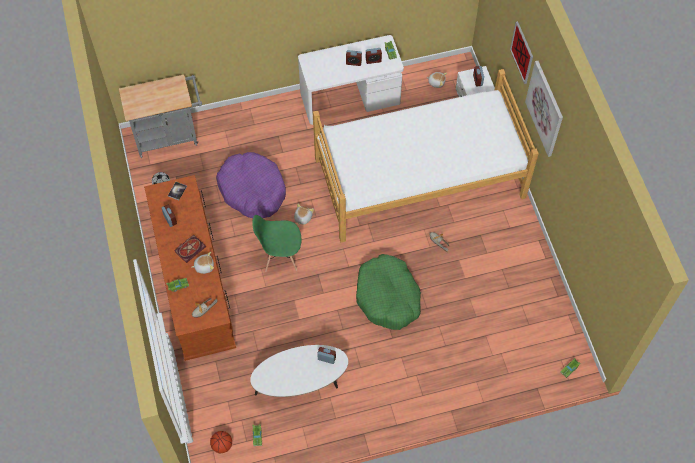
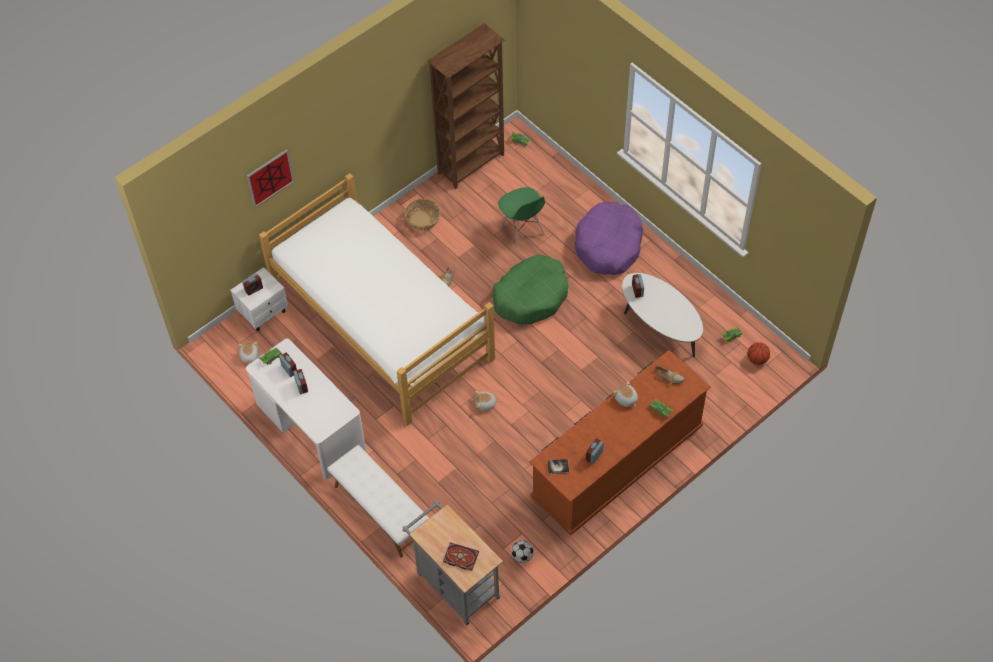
camera: 115 degrees left, 5 degrees down
(190, 248) = (615, 421): book -> book (460, 557)
(252, 190) = (478, 465): purple dog bed -> purple dog bed (608, 245)
(254, 114) = (380, 511): none -> white bench
(280, 256) = (540, 403): green chair -> green chair (522, 230)
(512, 250) = (423, 220): none -> basket
(545, 108) = (329, 141): picture -> none
(559, 316) = (472, 164): none -> brown bookcase

